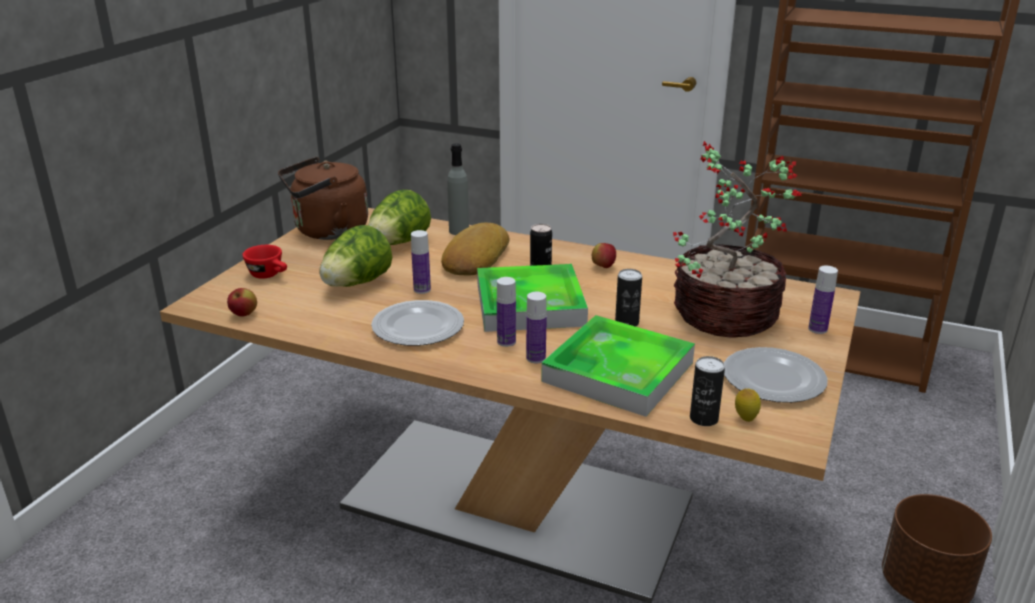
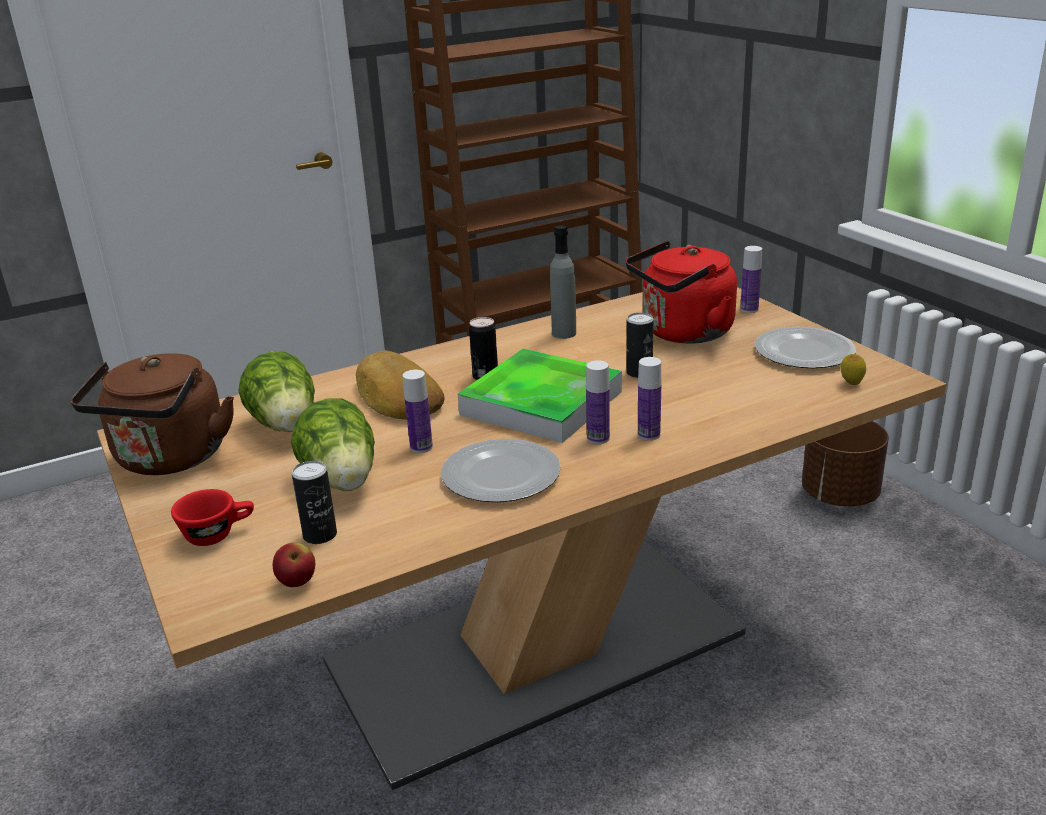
camera: 50 degrees left, 0 degrees up
(459, 231) = (320, 385): grey bottle -> grey bottle (564, 333)
(603, 267) = (520, 346): apple -> none
(618, 372) = (720, 406): tray -> none
(704, 418) = (834, 399): can -> can (320, 535)
(722, 316) = (682, 333): potted plant -> red kettle

